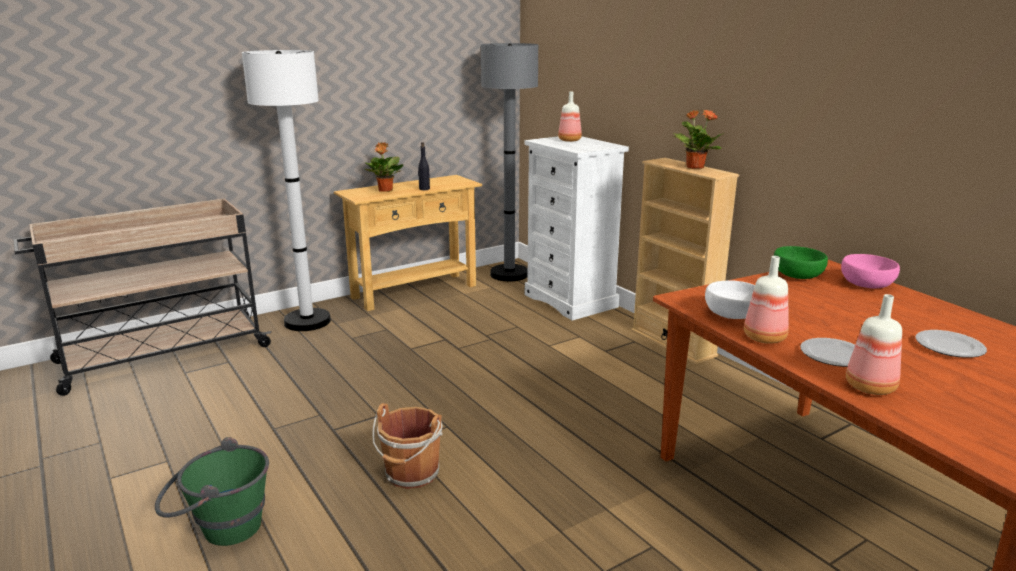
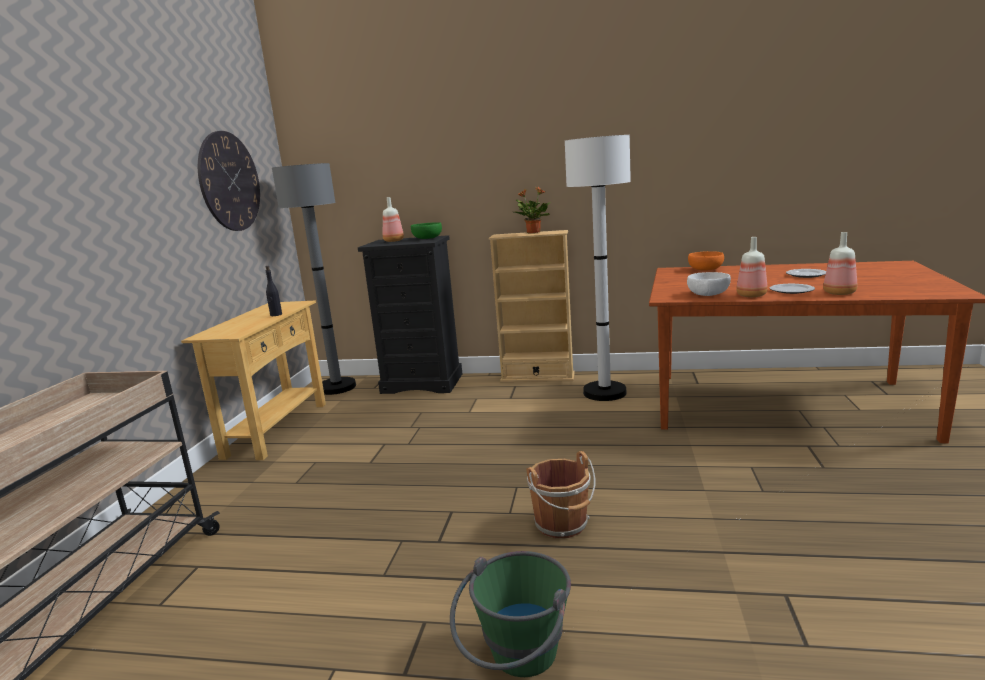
camera: 45 degrees left, 5 degrees down
(307, 321) = (215, 495): white floor lamp -> white floor lamp (604, 392)
(385, 190) = (240, 325): potted plant -> none
(432, 55) = (229, 181): none -> wall clock
(571, 301) = (422, 383): white dresser -> black dresser
(797, 275) = (671, 275): green bowl -> green bowl (427, 238)
(866, 284) = (705, 269): pink bowl -> orange bowl

